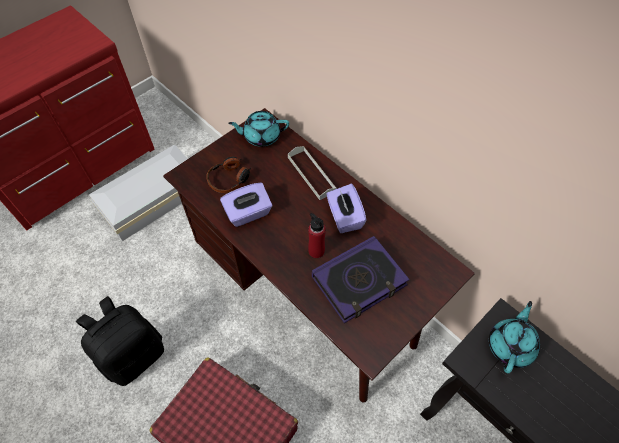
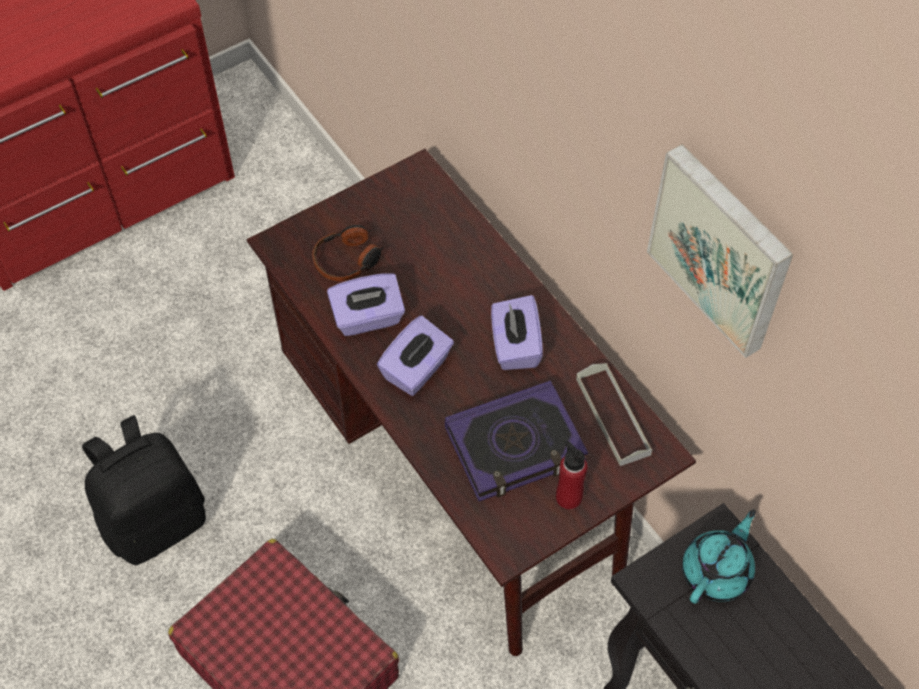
camera: 10 degrees right, 0 degrees up
(150, 199) = (216, 267): white storage box -> none
(261, 136) = (410, 196): turquoise teapot -> none
(286, 241) = (417, 369): none -> purple tissue box
(311, 174) = (478, 270): grey tray -> grey tray (612, 416)
(316, 251) = (460, 391): red bottle -> red bottle (568, 497)
(517, 120) = (722, 248): none -> picture

